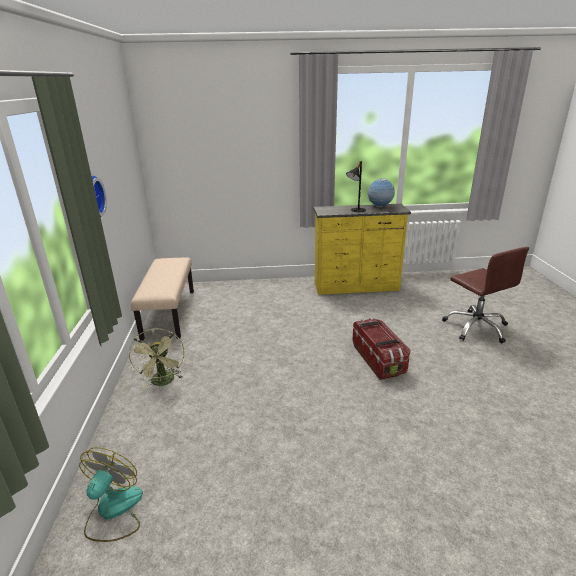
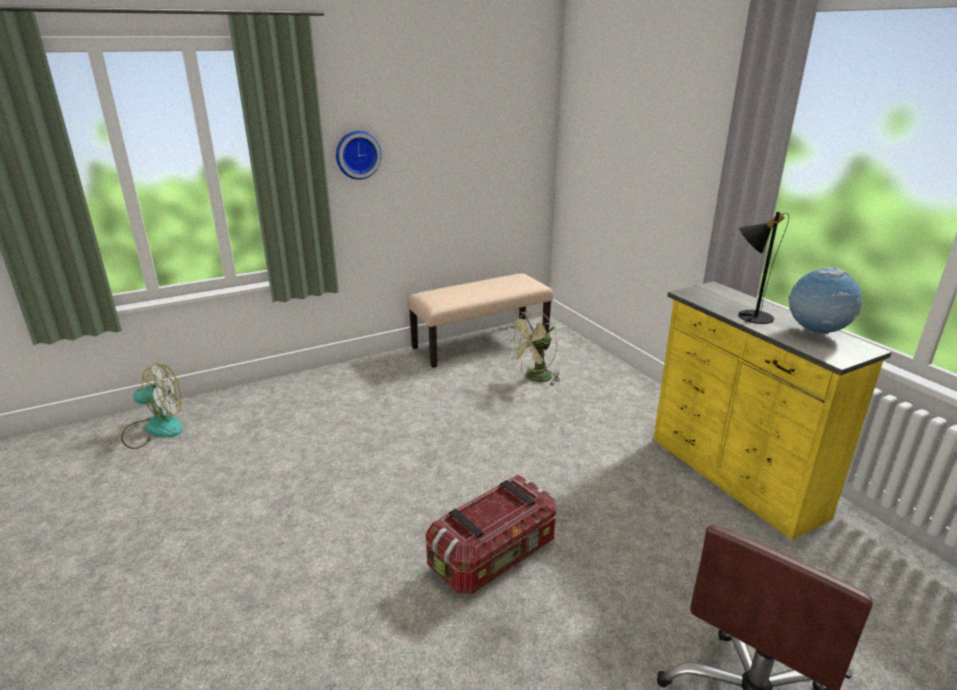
camera: 65 degrees right, 0 degrees up
(163, 382) = (343, 388): green fan -> green fan (534, 378)

